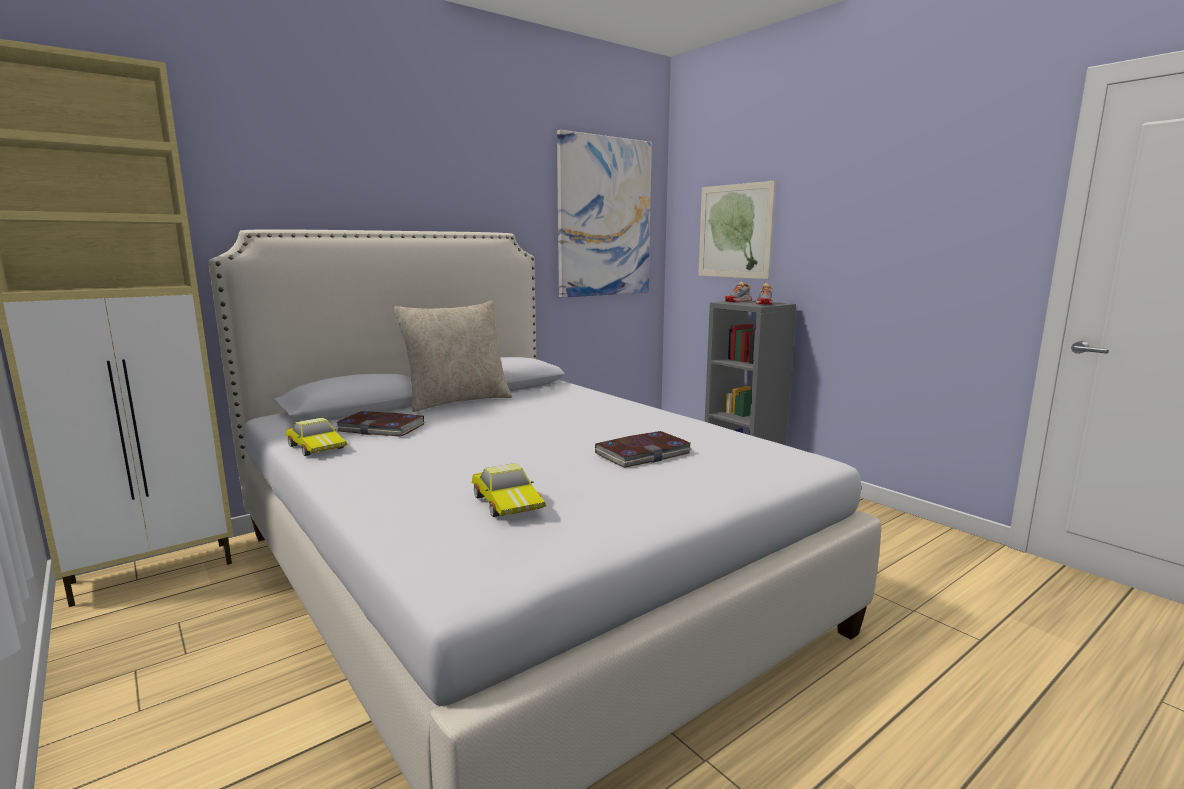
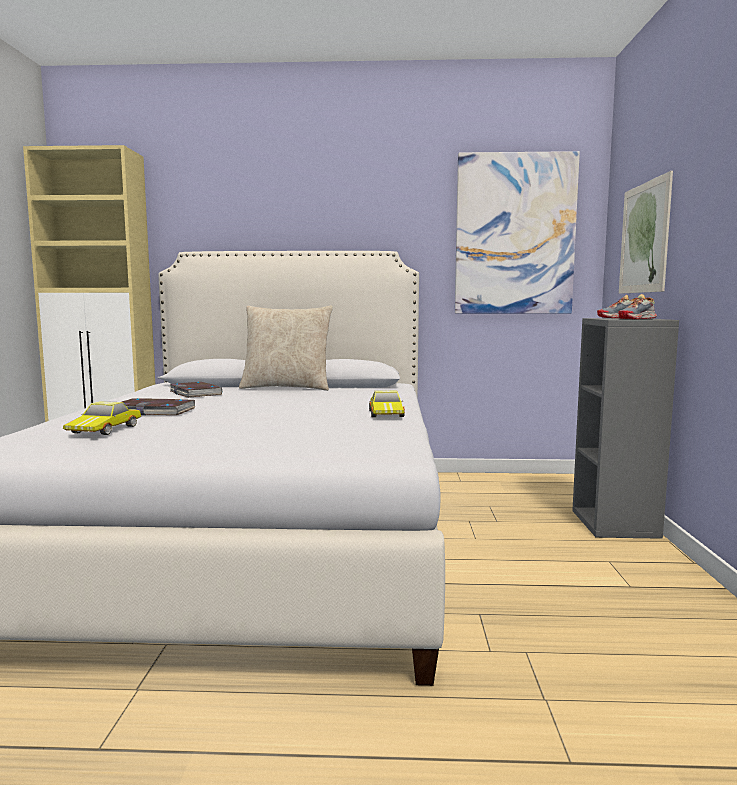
camera: 40 degrees right, 5 degrees down
(317, 446) = (137, 395): toy car -> toy car (387, 413)
(643, 453) = (283, 428): book -> book (155, 411)

